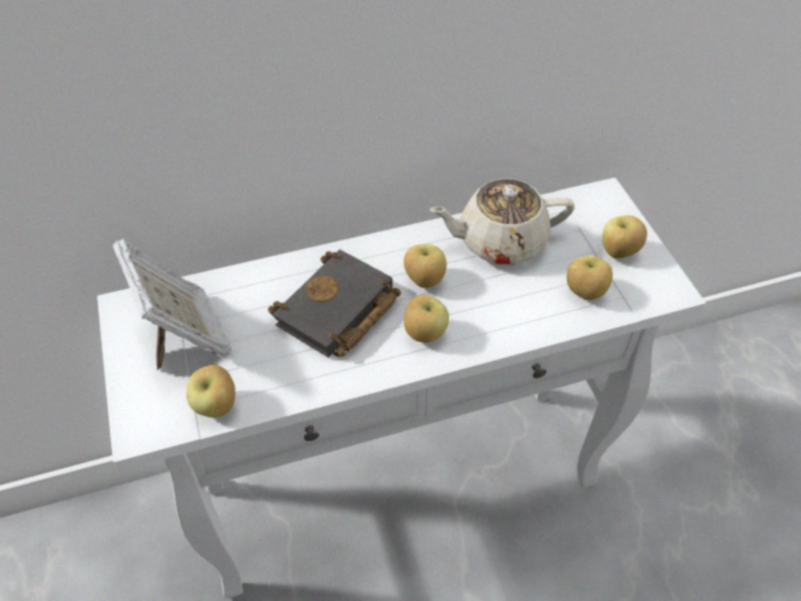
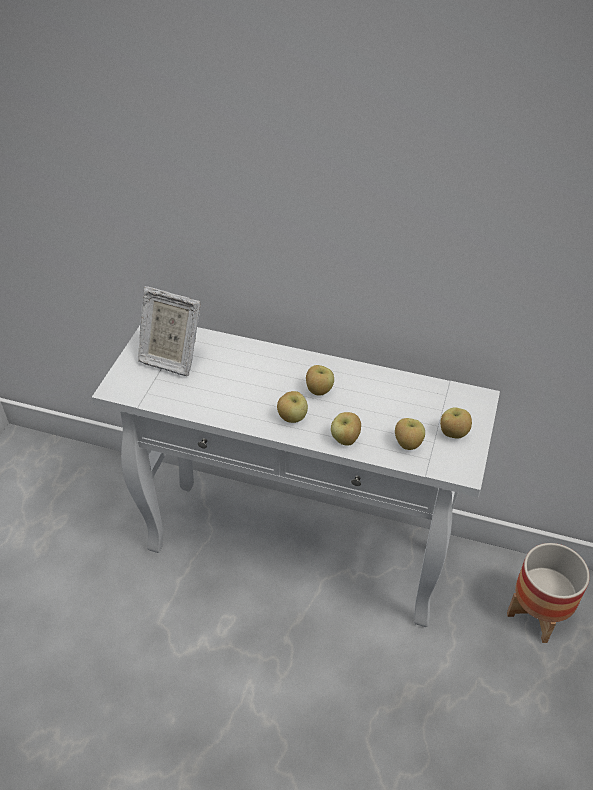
camera: 35 degrees right, 5 degrees down
(187, 338) = (170, 357): picture frame -> picture frame turned 105 degrees clockwise
(217, 406) = (157, 397): apple -> apple (345, 440)
(337, 313) = (256, 384): black book -> none
(500, 241) = (384, 392): beige teapot -> none
(676, 404) = (537, 614): none -> planter

